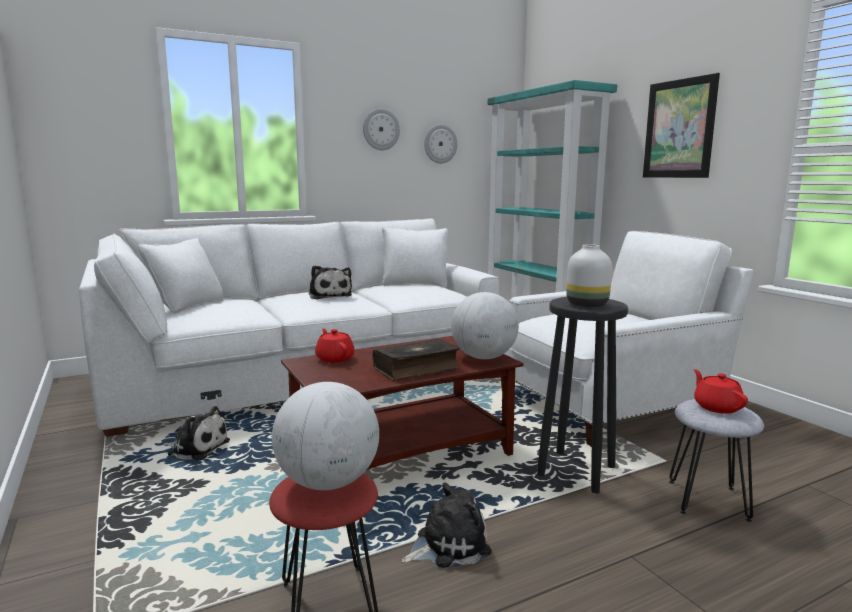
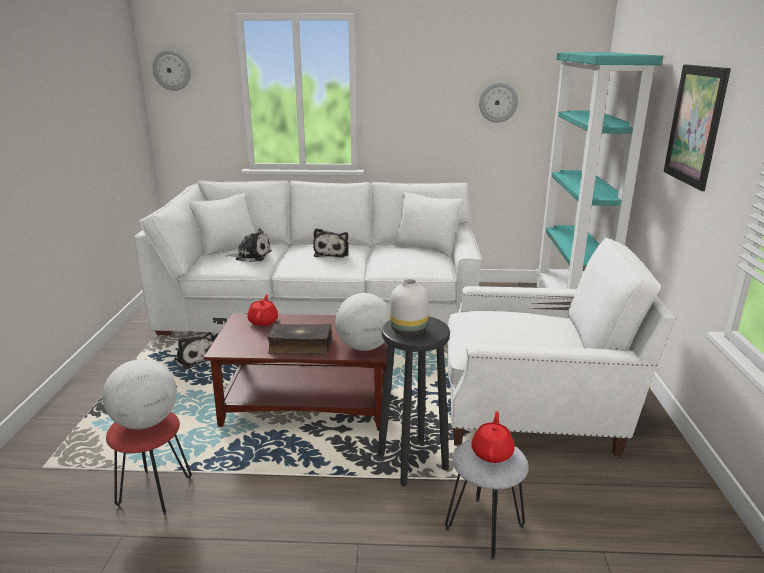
camera: 30 degrees right, 10 degrees up
(381, 129) = (433, 90): wall clock -> wall clock (172, 70)
(448, 545) = (255, 484): plush toy -> plush toy (251, 256)

